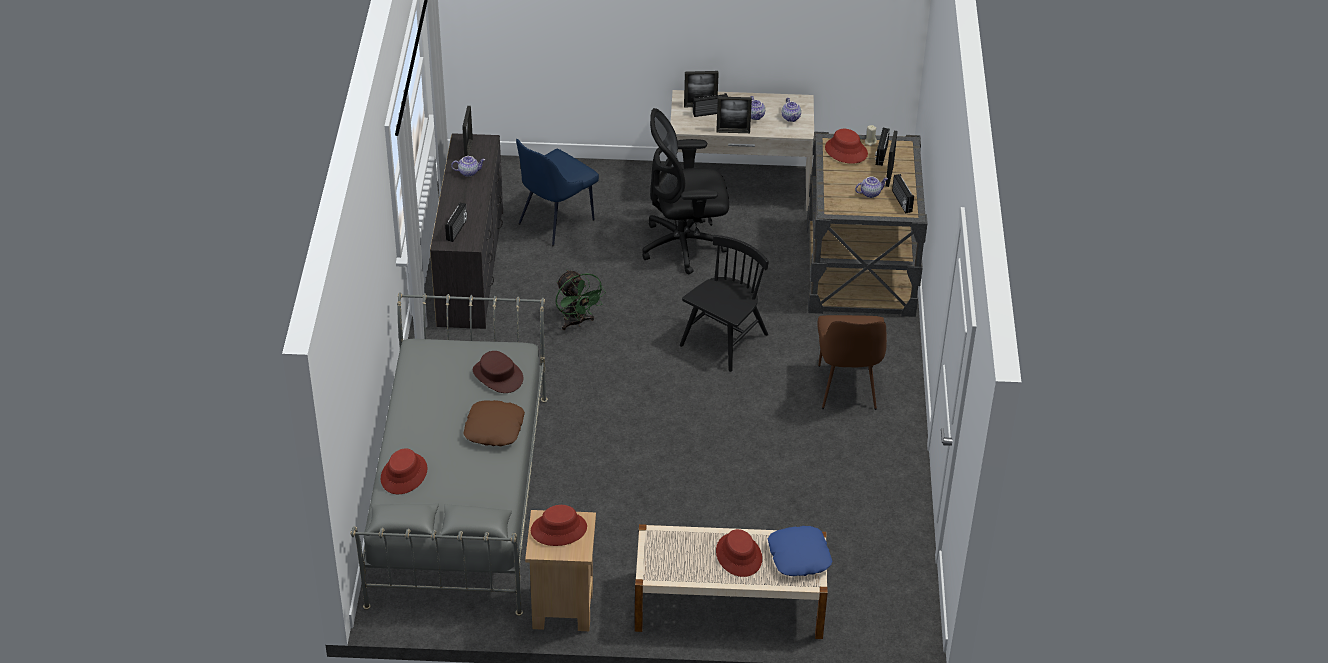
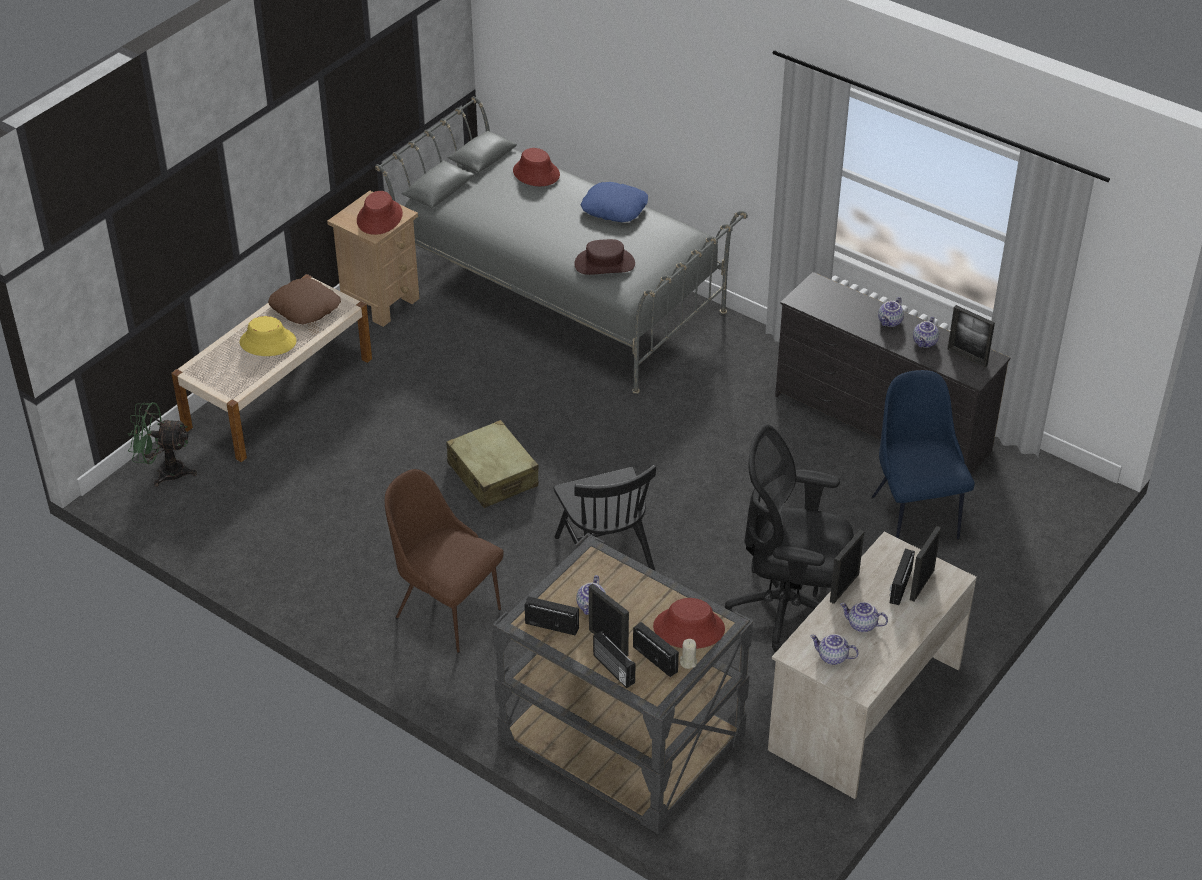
camera: 125 degrees right, 0 degrees up
(457, 230) = (829, 299): radio -> radio (613, 669)
(459, 194) = (890, 322): none -> teapot
(493, 428) = (540, 237): brown pillow -> brown pillow (305, 307)
(577, 322) = (729, 461): green fan -> green fan (165, 472)
(687, 243) = (791, 607): black office chair -> black office chair turned 105 degrees counterclockwise
(701, 432) = (492, 475): none -> beige suitcase
(739, 555) = (268, 342): red hat -> yellow hat
(798, 556) = (226, 375): blue pillow -> blue pillow (614, 208)

